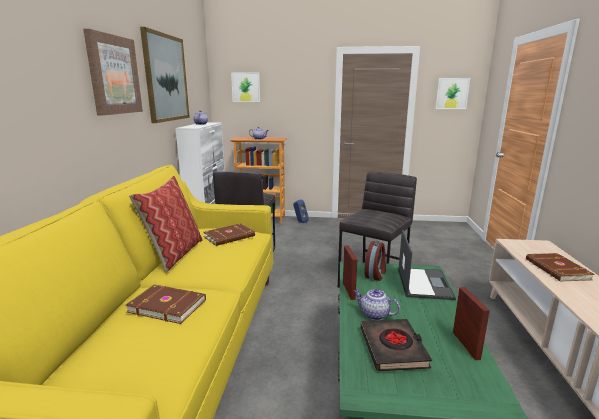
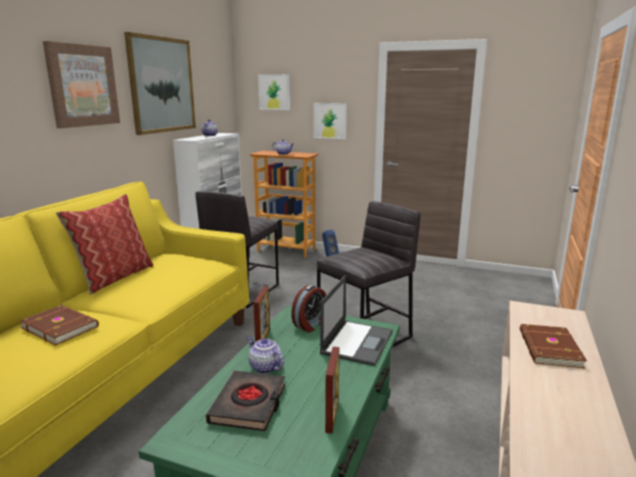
camera: 15 degrees right, 0 degrees up
(230, 237) = (184, 265): brown book -> none
(452, 93) = (531, 102): picture -> picture (330, 120)

